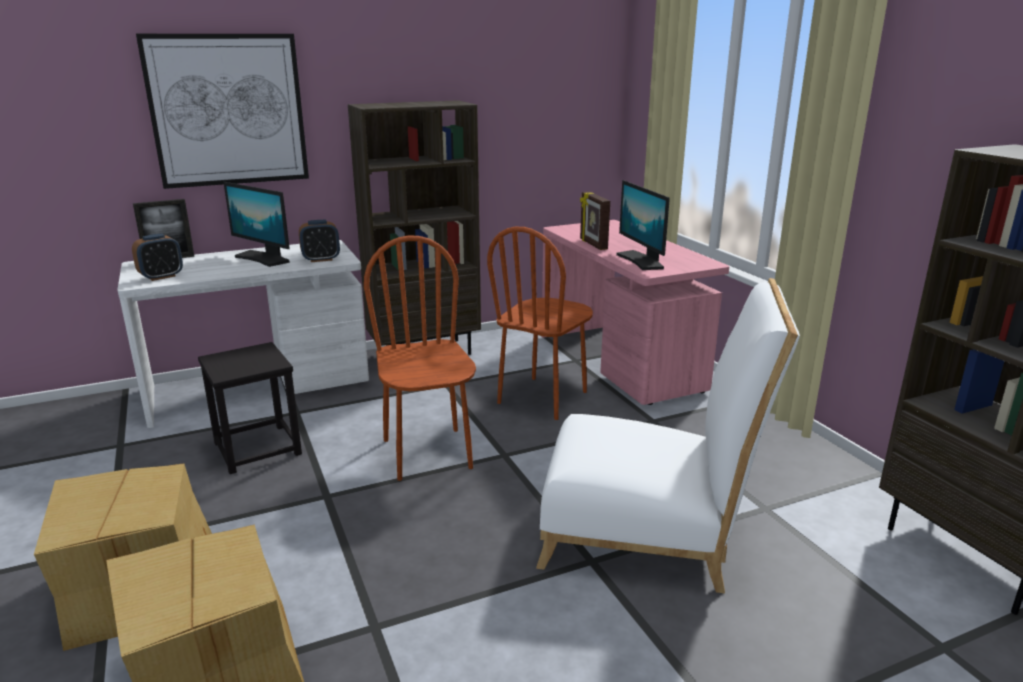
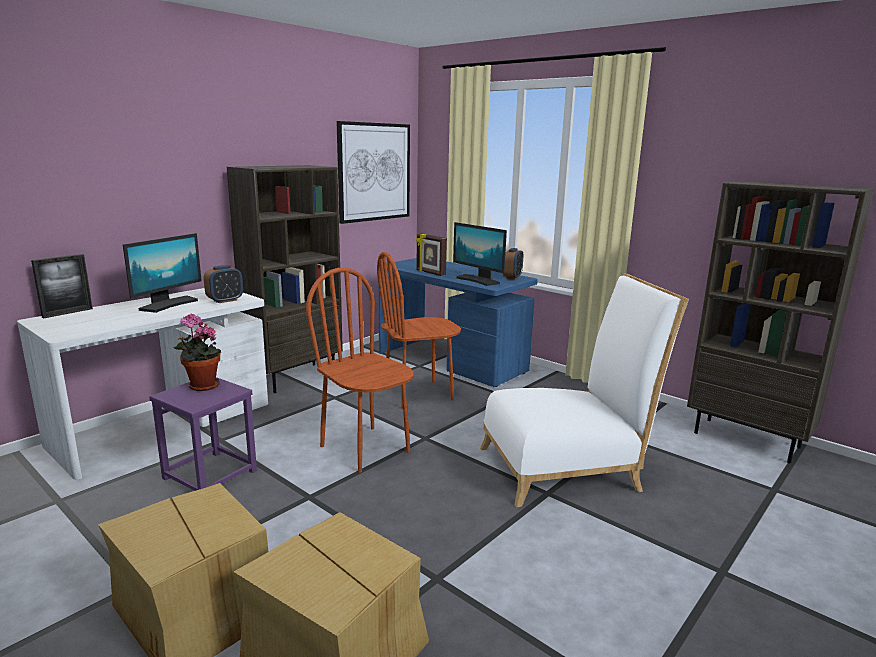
camera: 25 degrees left, 5 degrees down
(161, 276) = (82, 327): alarm clock -> alarm clock (512, 277)
(228, 110) = (121, 171): picture -> picture (374, 172)
(250, 354) = (201, 386): none -> potted plant
(257, 449) = (210, 475): black stool -> purple stool
(263, 258) = (168, 304): monitor -> monitor turned 75 degrees counterclockwise
(543, 397) = (418, 394): brown chair -> brown chair turned 60 degrees clockwise
(621, 362) = (452, 362): pink desk -> blue desk

